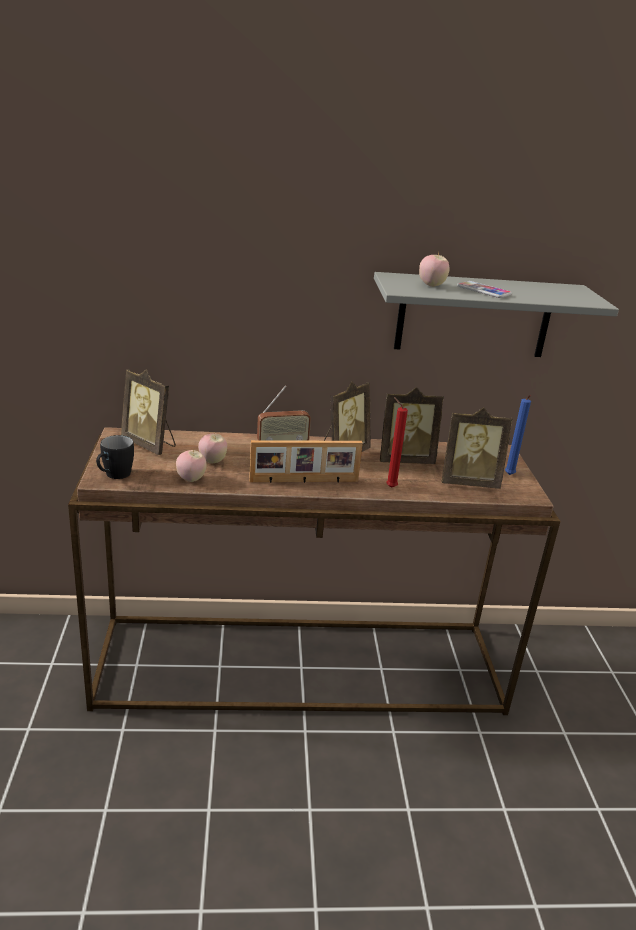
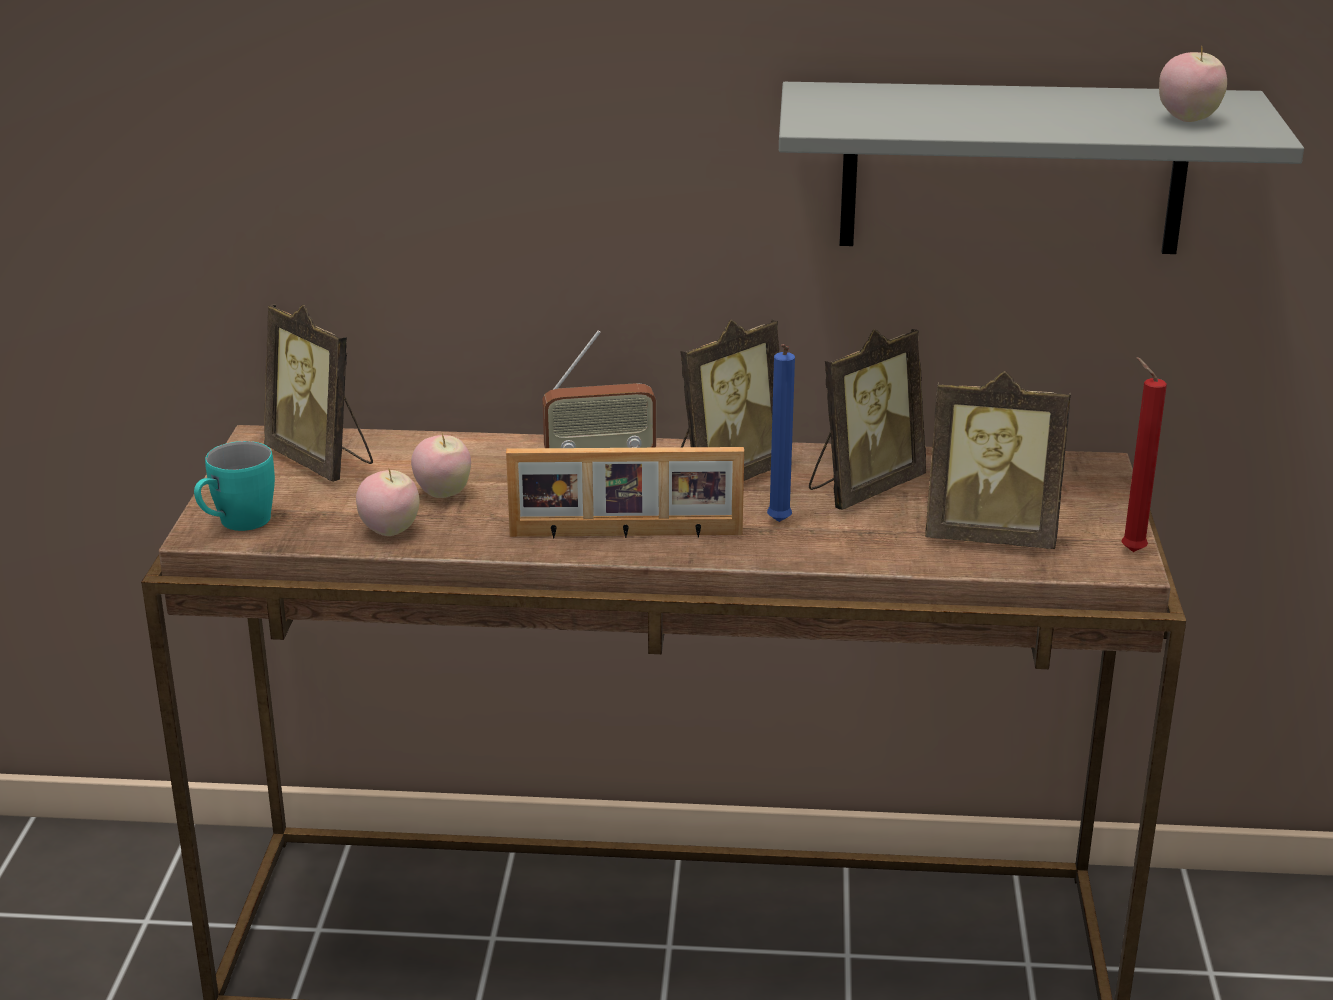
camera: 10 degrees right, 0 degrees up
(114, 476) = (236, 524): black mug -> turquoise mug
(389, 487) = (808, 546): red candle -> red candle (1129, 550)
(405, 460) = (862, 488): picture frame -> picture frame turned 45 degrees counterclockwise
(431, 285) = (892, 110): apple -> apple (1187, 119)
(484, 290) = (1006, 116): phone -> none
(509, 476) = (1090, 521): blue candle -> blue candle (778, 524)

